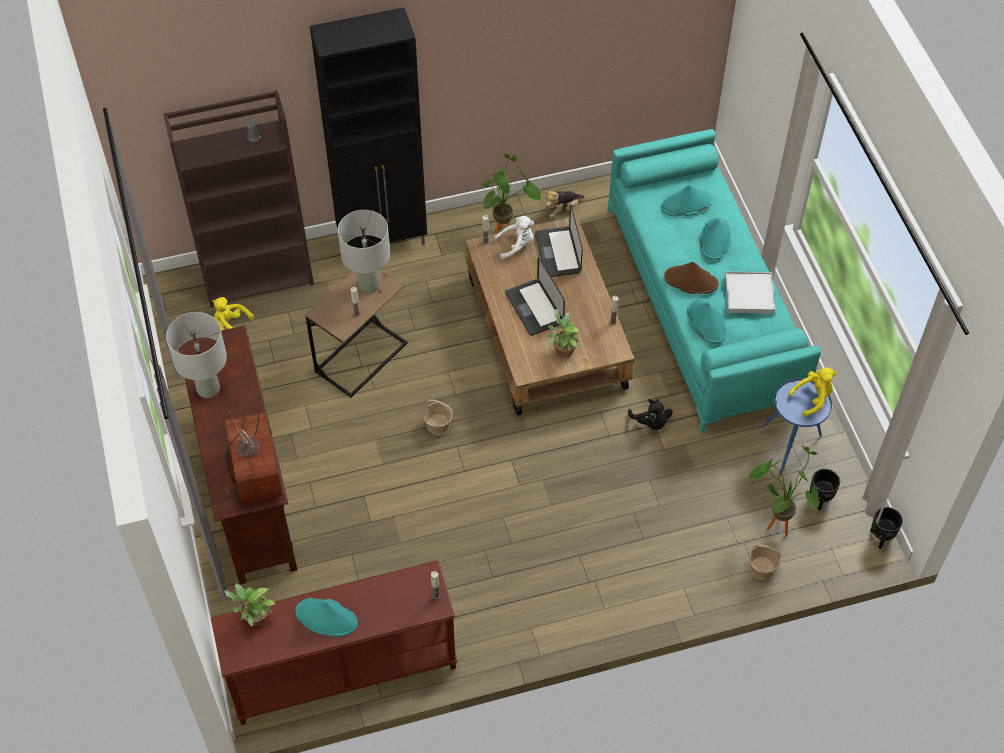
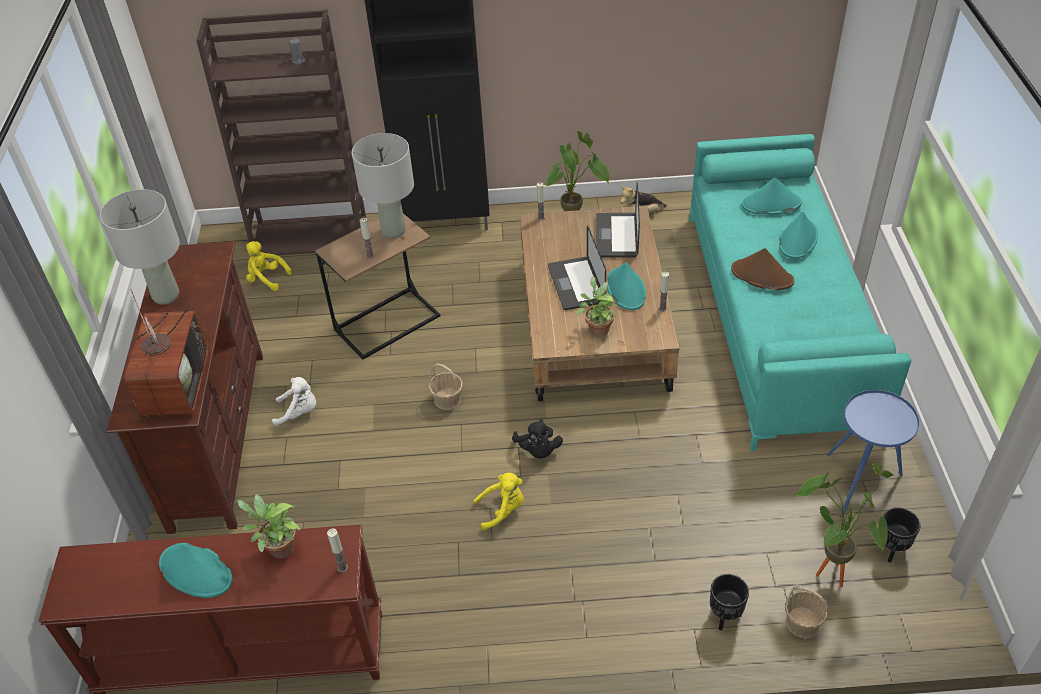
camera: 15 degrees right, 10 degrees down
(255, 618) = (110, 557): potted plant -> potted plant (278, 548)
(516, 245) = (573, 224): white plush toy -> white plush toy (299, 412)
(651, 422) = (692, 431): black plush toy -> black plush toy (538, 450)
(706, 322) = (772, 319): turquoise hat -> turquoise hat (625, 289)
(749, 294) = (830, 297): white tray -> none
(813, 398) = (895, 414): yellow plush toy -> yellow plush toy (503, 510)
(880, 538) = (969, 611): black planter -> black planter (724, 617)

